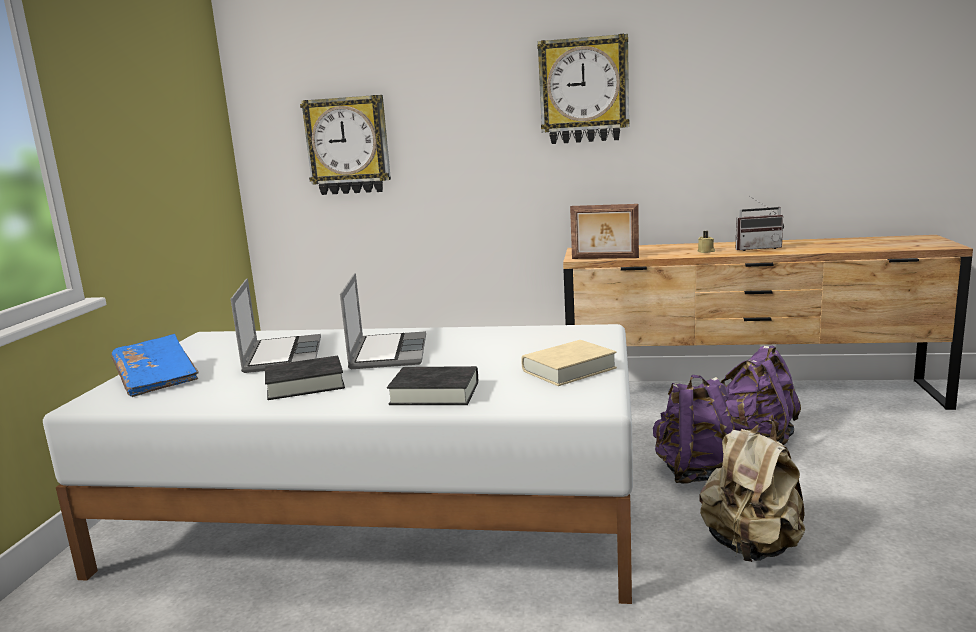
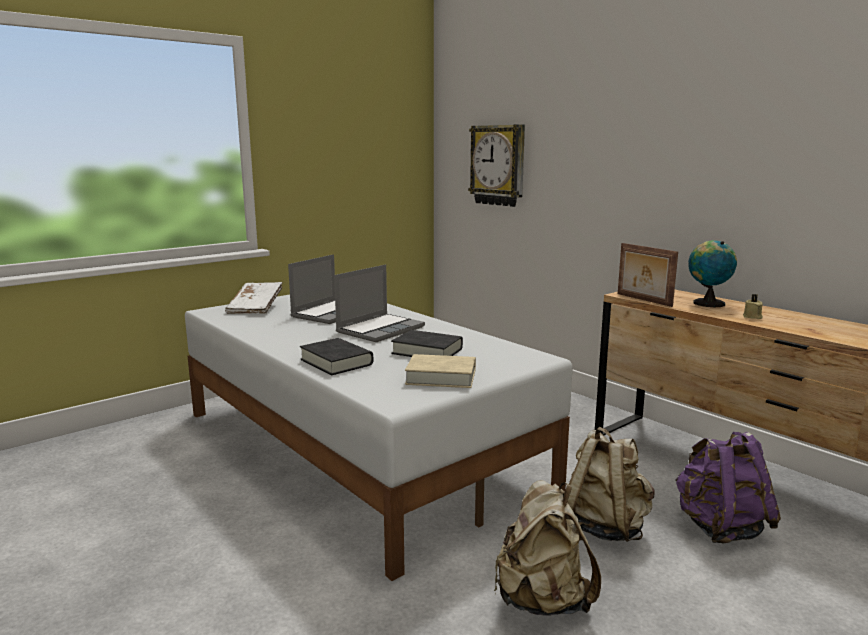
camera: 40 degrees right, 0 degrees up
(157, 379) = (256, 308): blue book -> white book
(305, 384) = (299, 333): black book -> black book (427, 351)
(584, 90) = (682, 131): wall clock -> none
(651, 250) = (707, 303): none -> globe
(696, 473) = (605, 527): purple backpack -> beige backpack
(757, 248) = (815, 327): radio -> none

